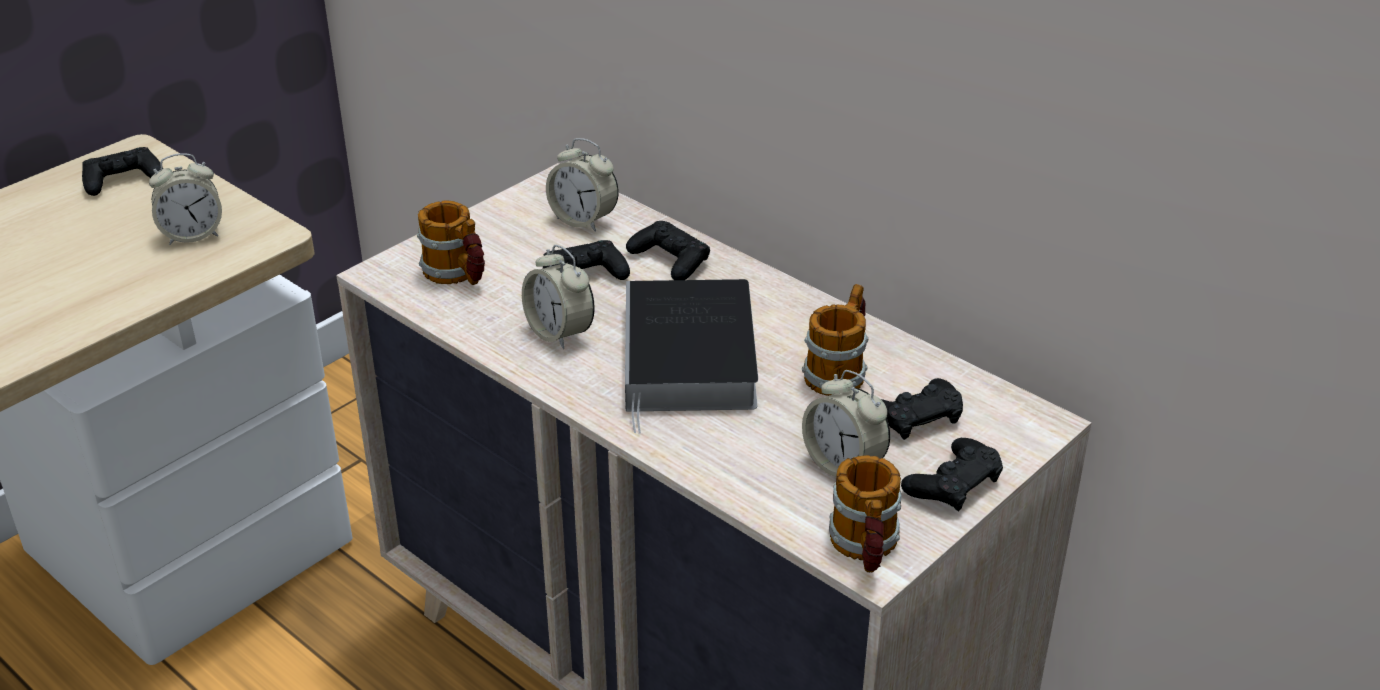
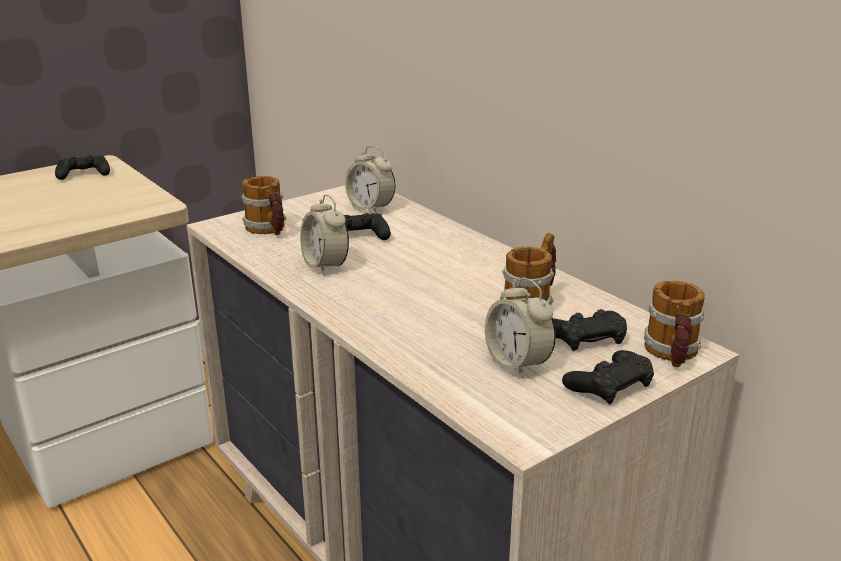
camera: 10 degrees right, 10 degrees down
(192, 235) = (109, 202): alarm clock -> none
(670, 260) = (424, 232): black game controller -> none
(690, 360) = (417, 288): book -> none
(865, 549) = (519, 424): mug -> mug (672, 354)

